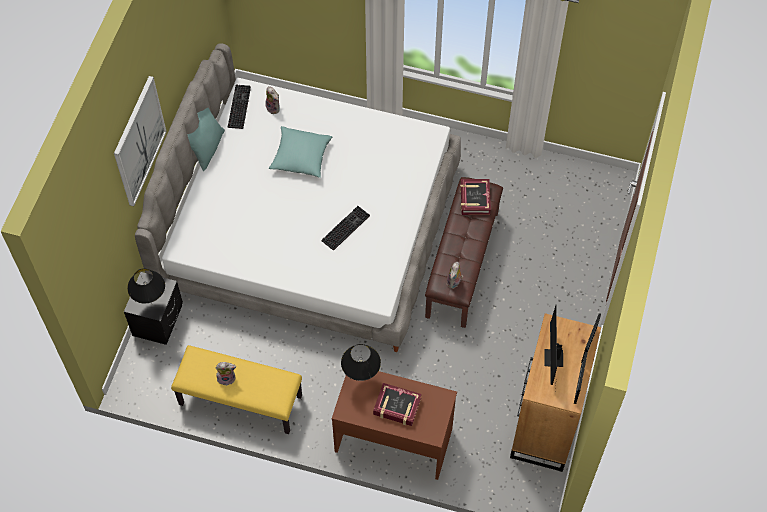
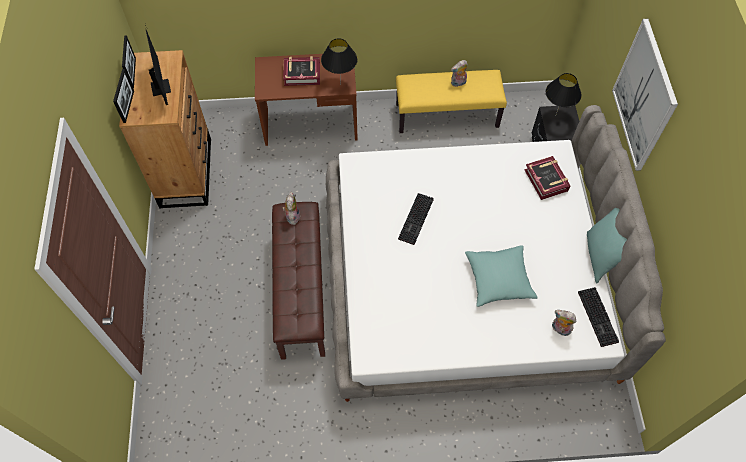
camera: 160 degrees right, 0 degrees up
(474, 199) = (299, 309): book -> book (546, 180)

